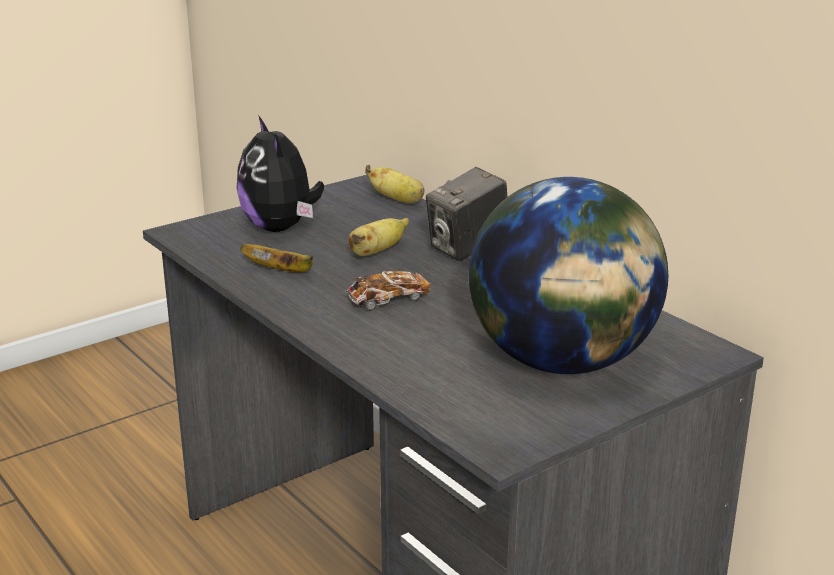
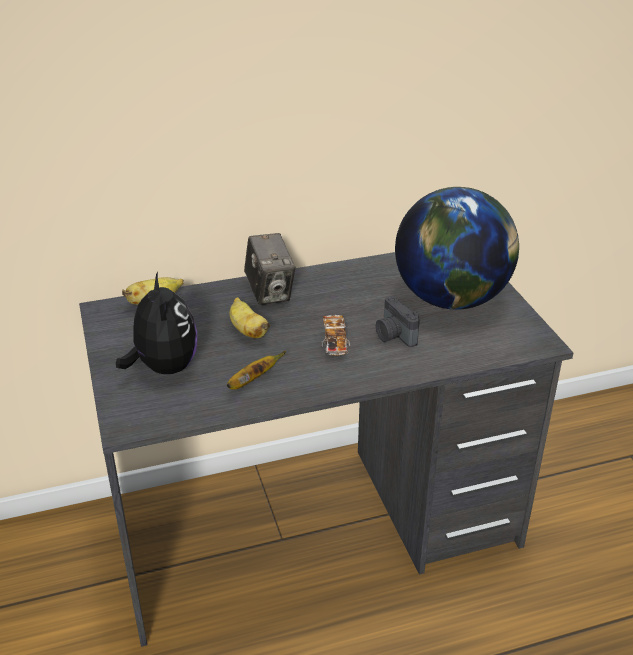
camera: 70 degrees left, 10 degrees up
(281, 228) = (163, 367): plush toy -> plush toy turned 105 degrees counterclockwise
(432, 334) = (393, 335): none -> camera

